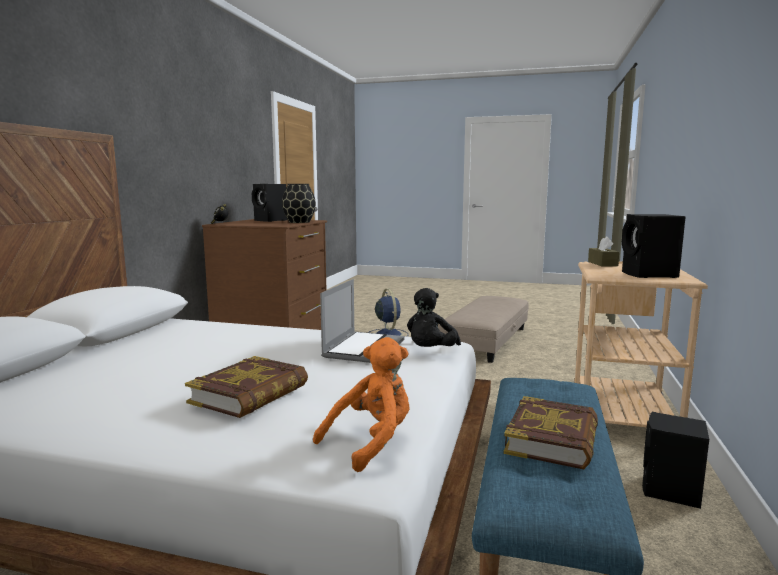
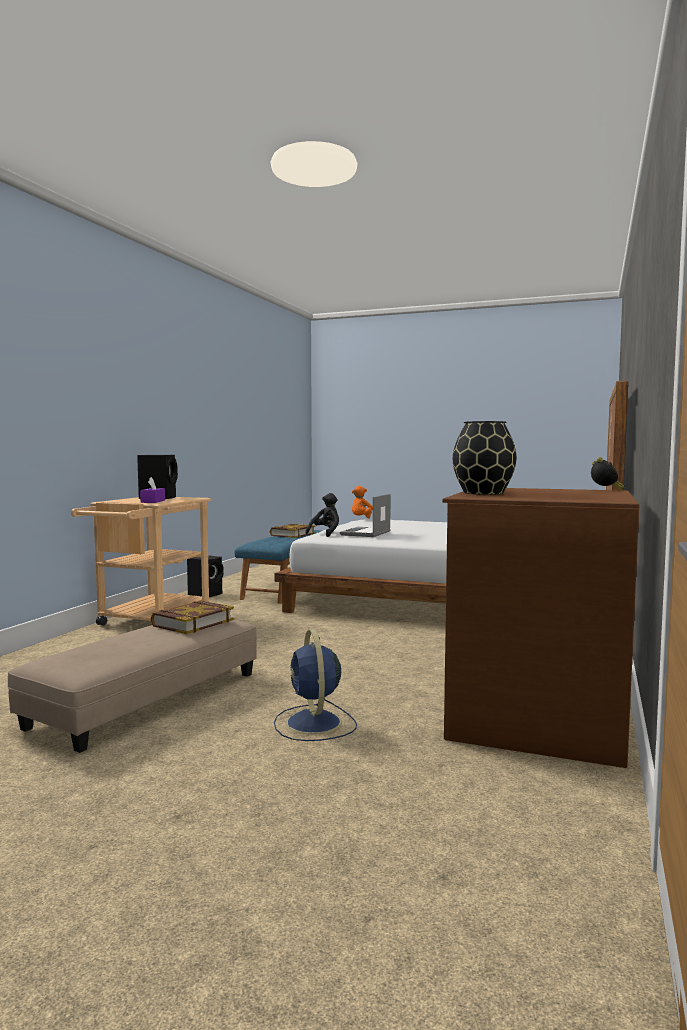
camera: 175 degrees left, 5 degrees down
(250, 394) = (414, 522): book -> book (192, 623)
(271, 220) = (556, 496): black speaker -> none
(602, 264) = (153, 501): brown tissue box -> purple tissue box

